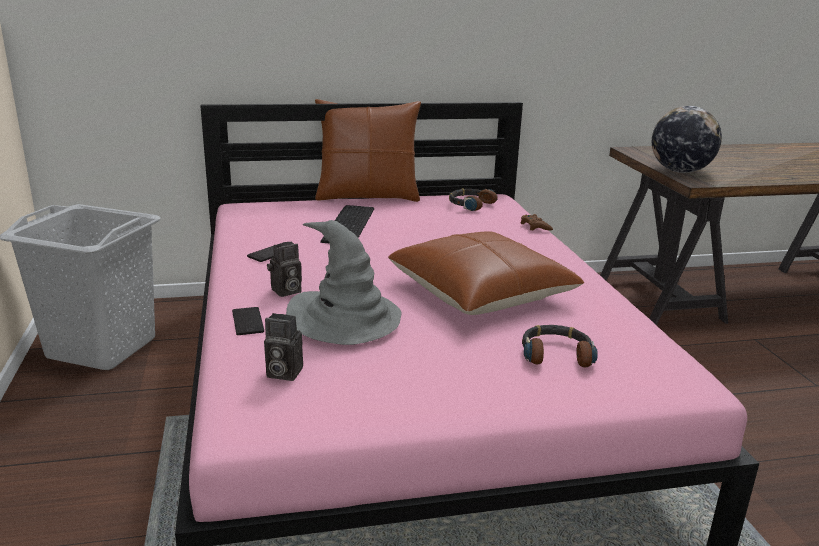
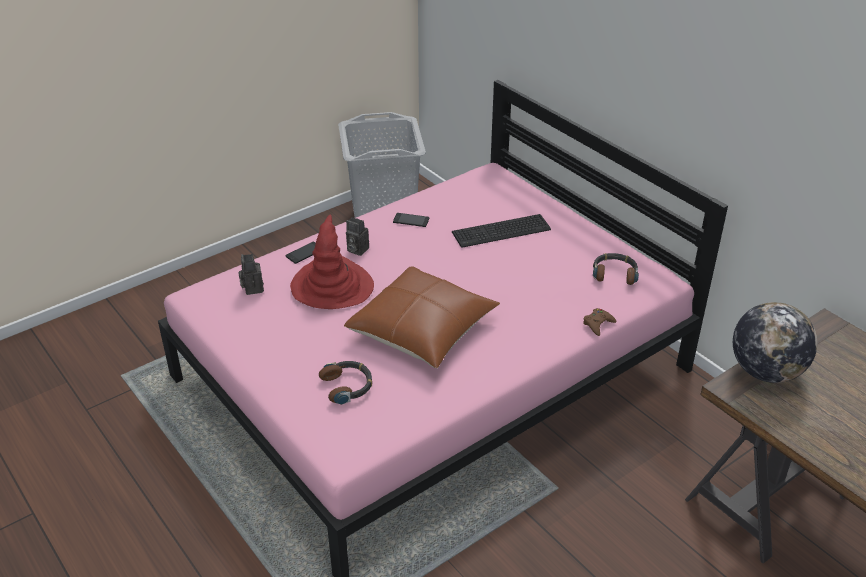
camera: 65 degrees right, 15 degrees up
(345, 319) = (332, 286): grey hat -> red hat
(367, 196) = (580, 216): brown pillow -> none

